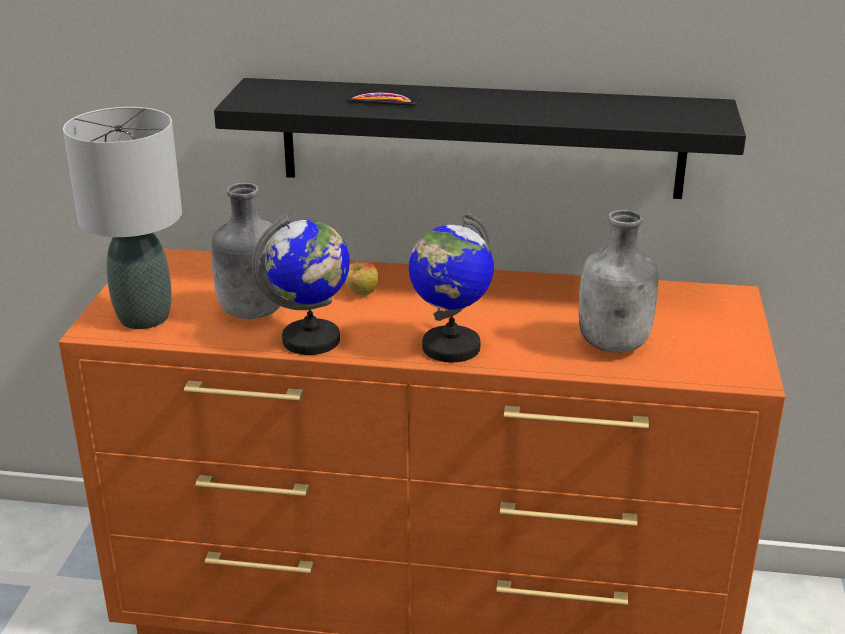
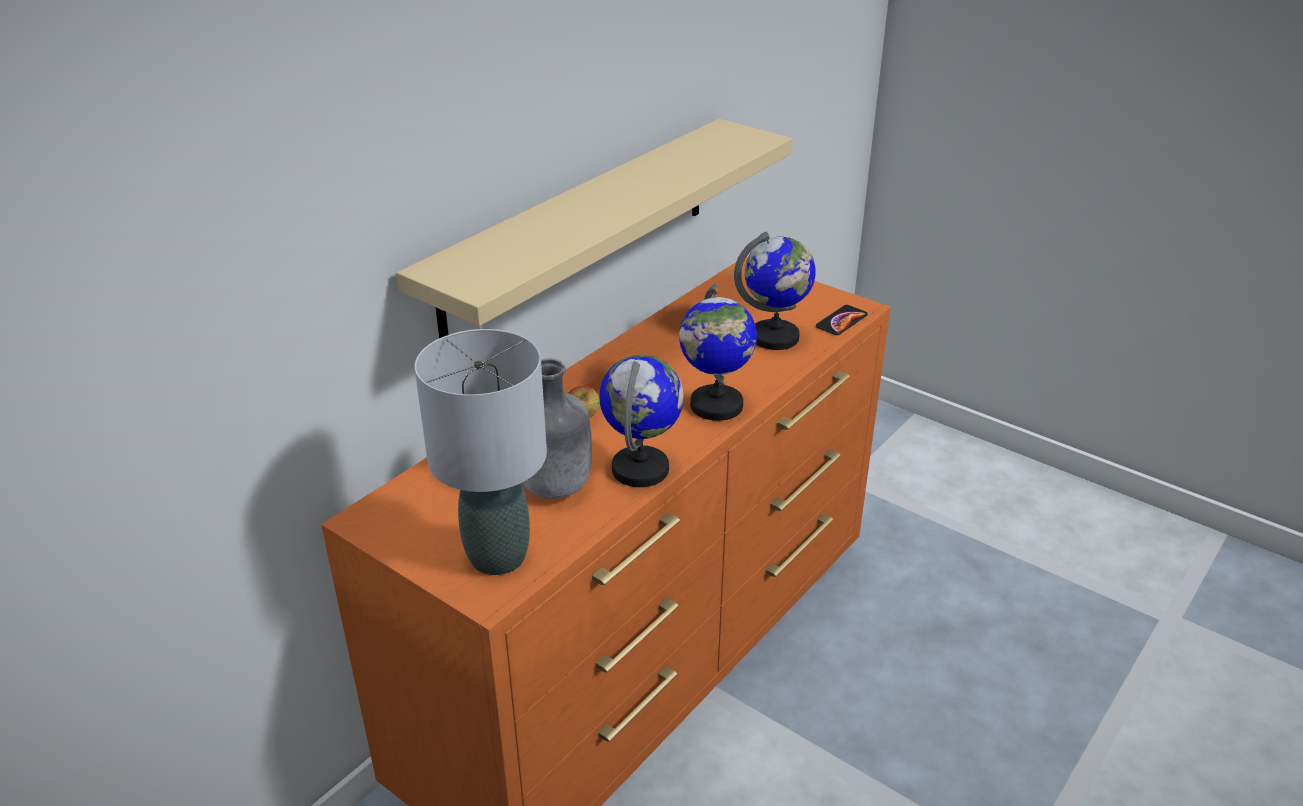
camera: 60 degrees left, 5 degrees up
(385, 99) = (558, 226): phone -> phone (841, 321)
(481, 138) = (581, 231): black shelf -> beige shelf
(615, 344) = (775, 337): grey bottle -> globe

